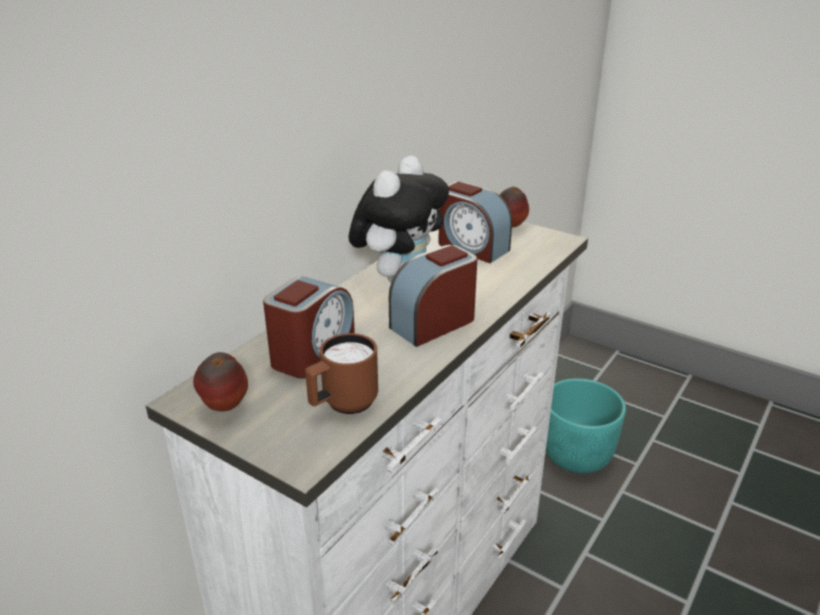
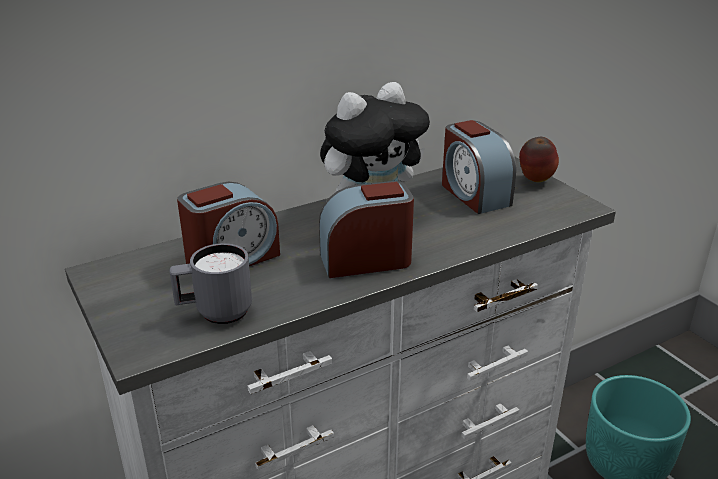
camera: 25 degrees right, 0 degrees up
(224, 408) = (119, 288): apple -> none
(343, 405) = (215, 313): brown mug -> grey mug

